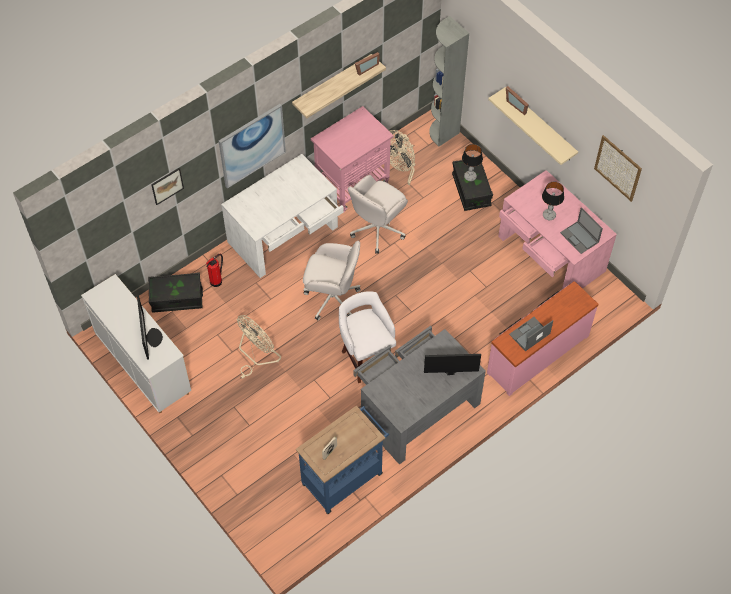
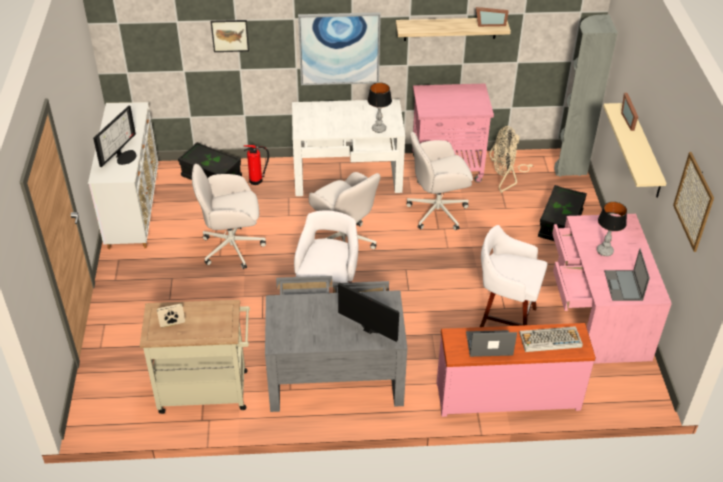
camera: 35 degrees right, 15 degrees down
(254, 353) = (232, 248): beige fan -> white office chair
(344, 478) = (206, 392): blue cart -> beige cart
(470, 176) = (561, 204): table lamp -> table lamp (378, 129)
(492, 294) = (505, 317): none -> white stool
(563, 308) = (549, 340): none -> keyboard

